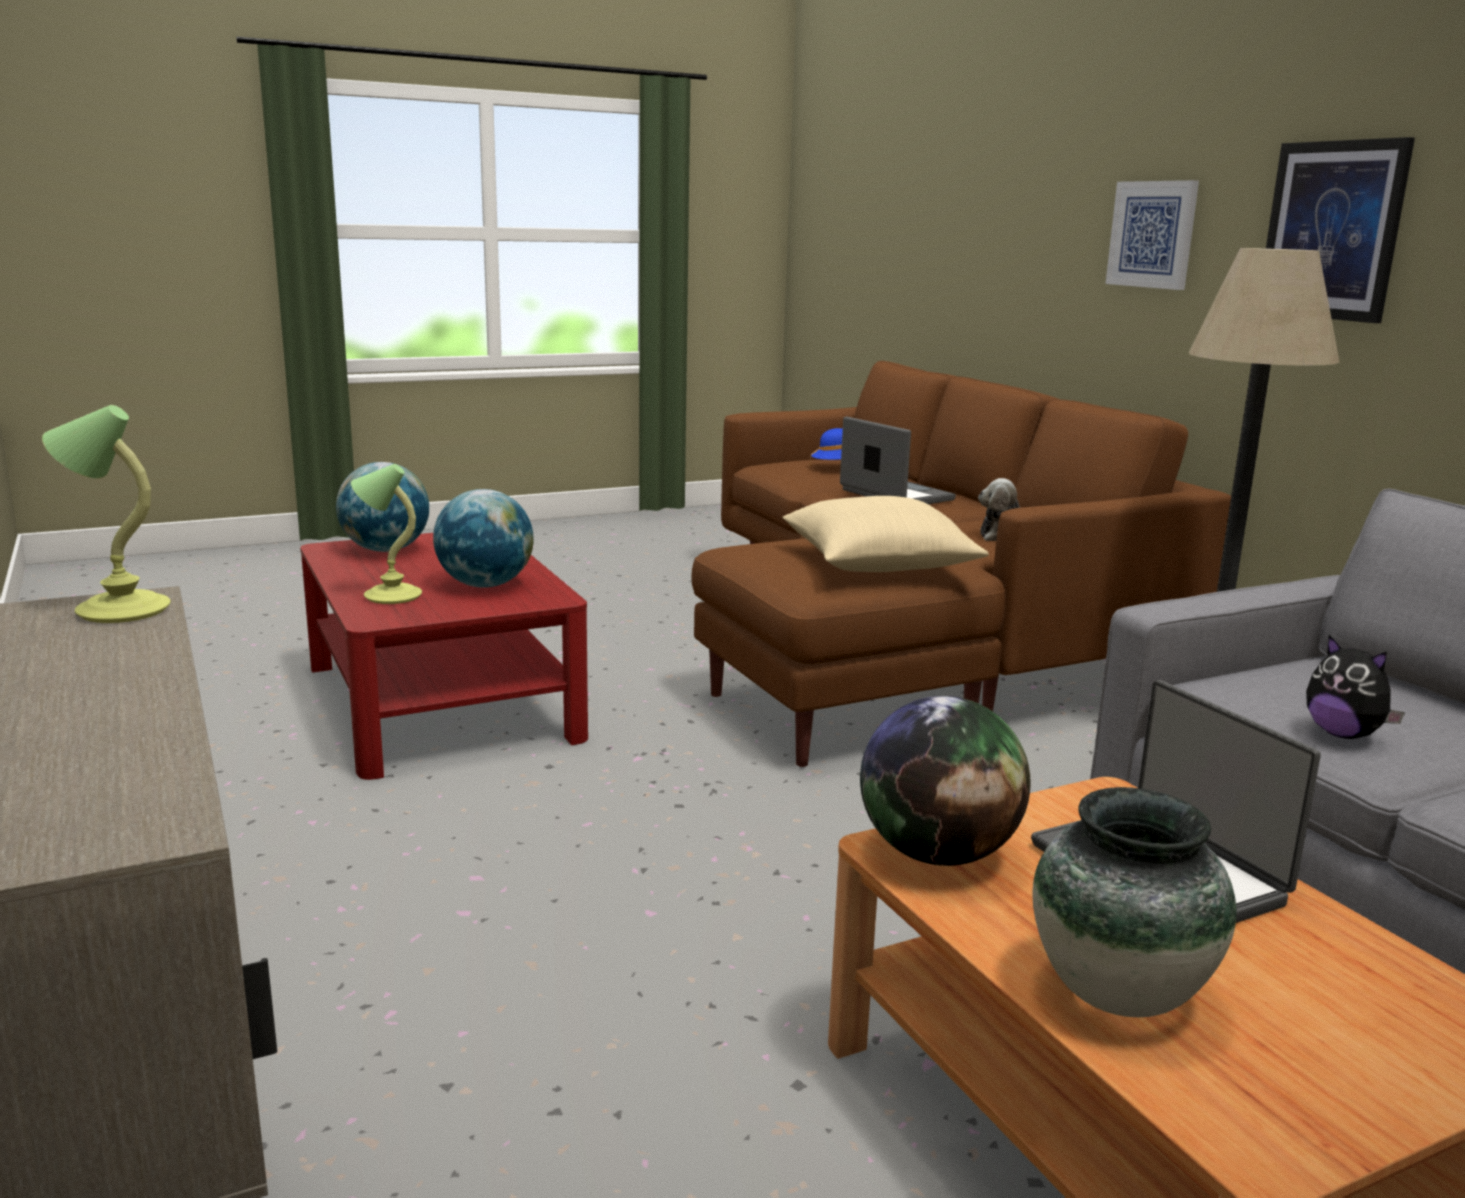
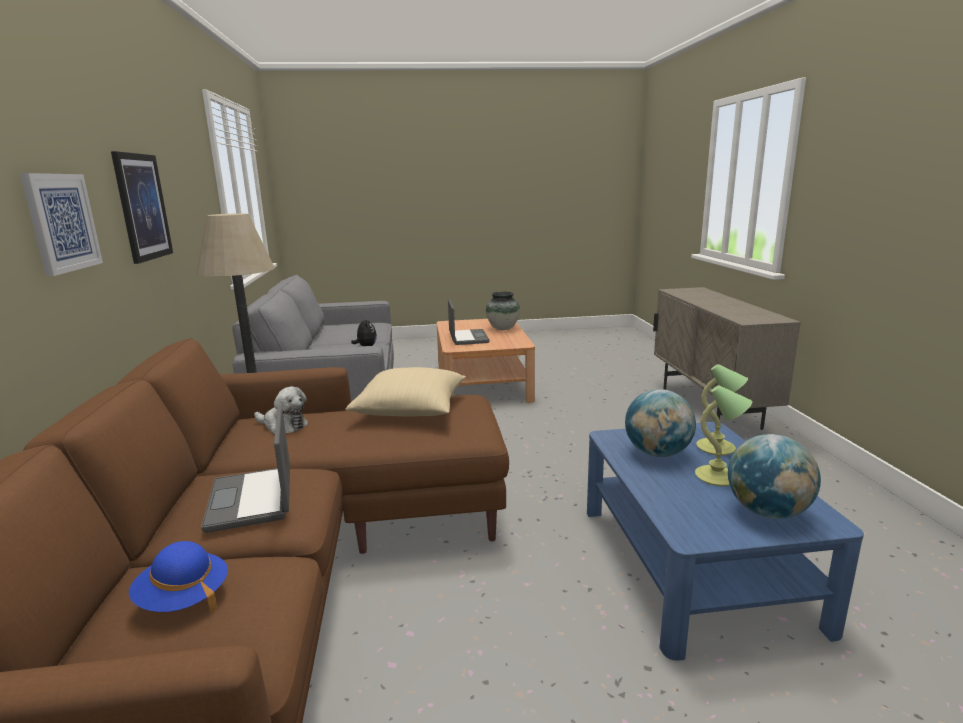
camera: 160 degrees left, 0 degrees up
(120, 610) = (746, 318): table lamp -> table lamp (718, 477)
(441, 701) = (693, 563): red coffee table -> blue coffee table
(938, 854) = (513, 343): globe -> none

